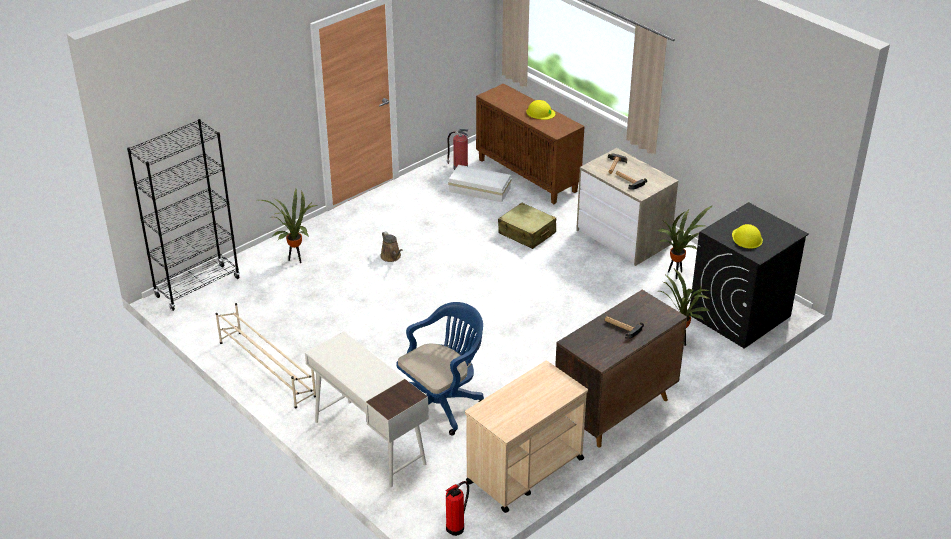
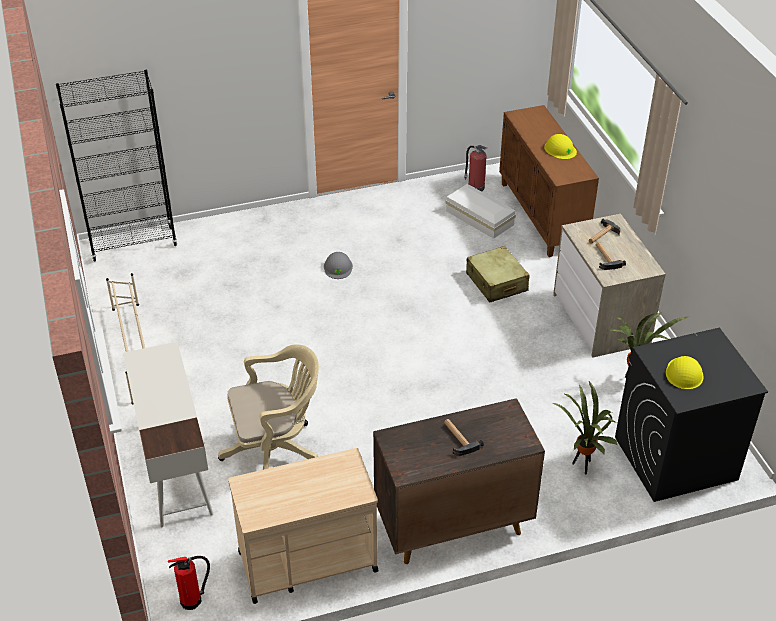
camera: 25 degrees right, 5 degrees up
(295, 259) = (243, 241): potted plant -> none
(391, 257) = (338, 267): brown watering can -> grey hard hat
(442, 404) = (276, 451): blue office chair -> beige office chair

